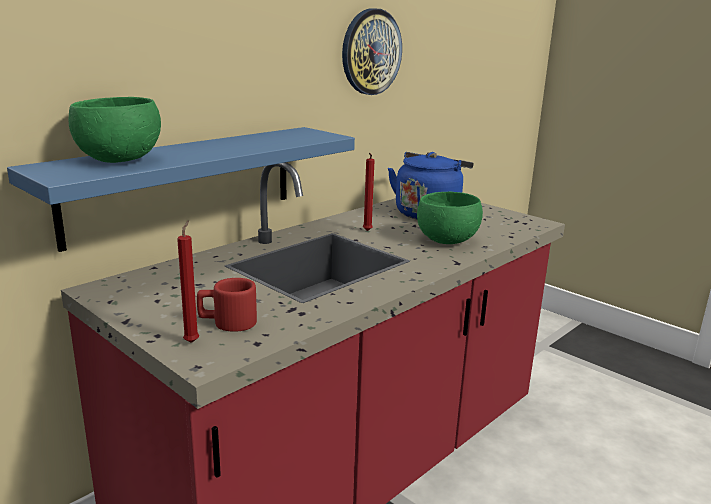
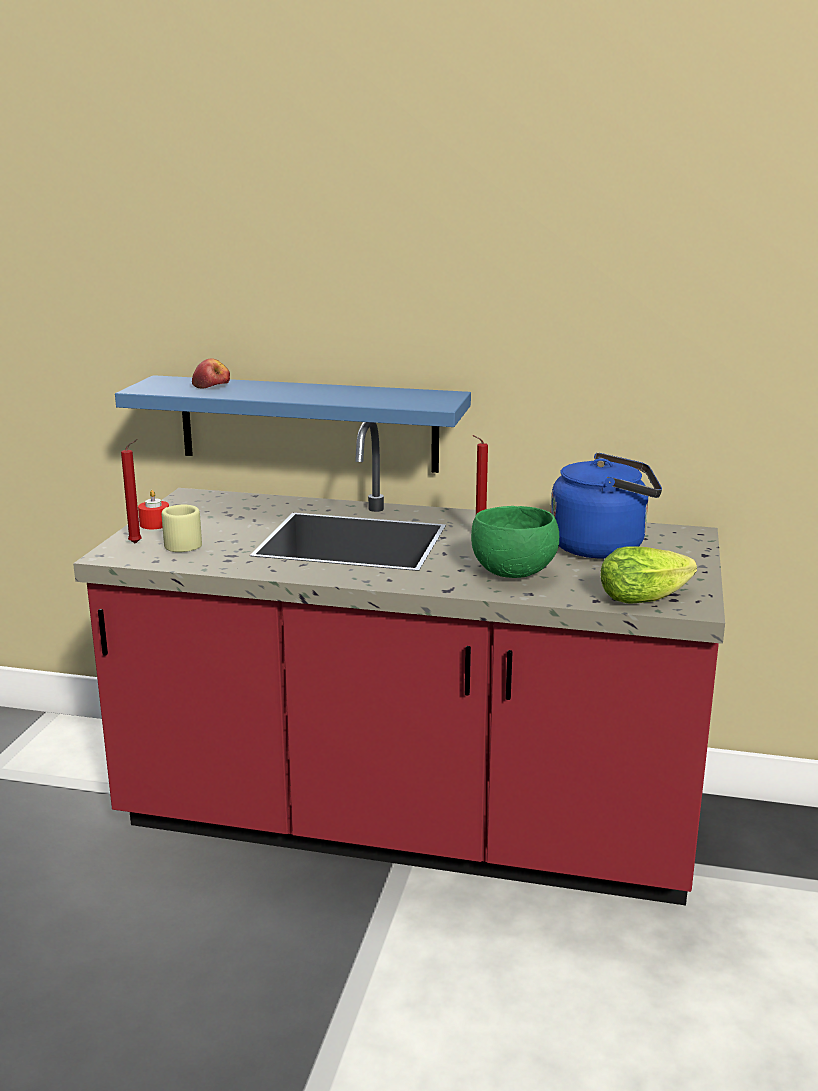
camera: 60 degrees right, 0 degrees up
(119, 160) = (211, 386): green bowl -> apple
(150, 322) = (155, 524): none -> red candle
(227, 322) = (180, 543): red mug -> beige mug
(371, 52) = (594, 308): wall clock -> none
(515, 225) = (648, 596): none -> lettuce

